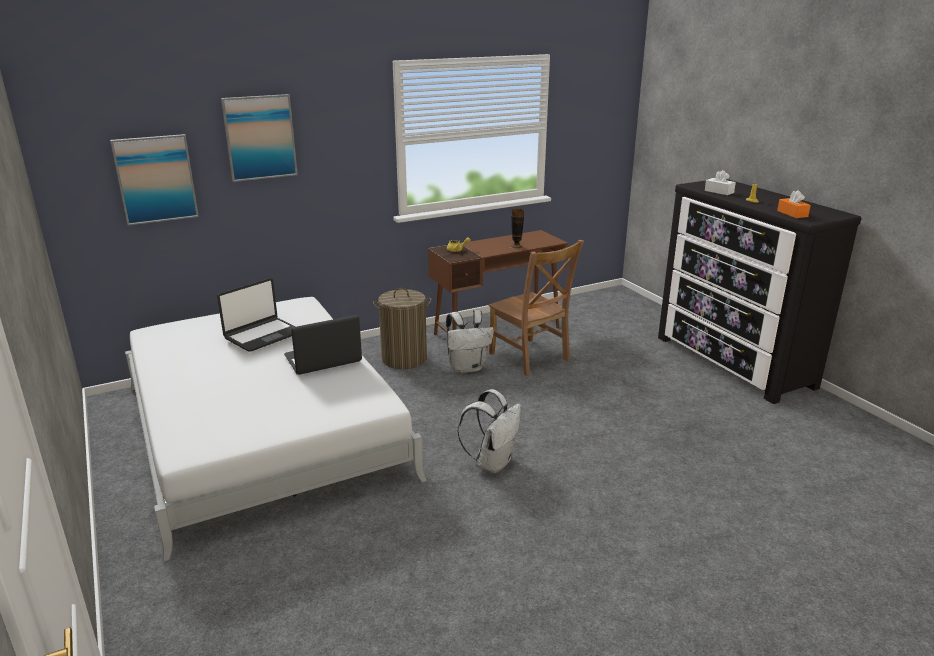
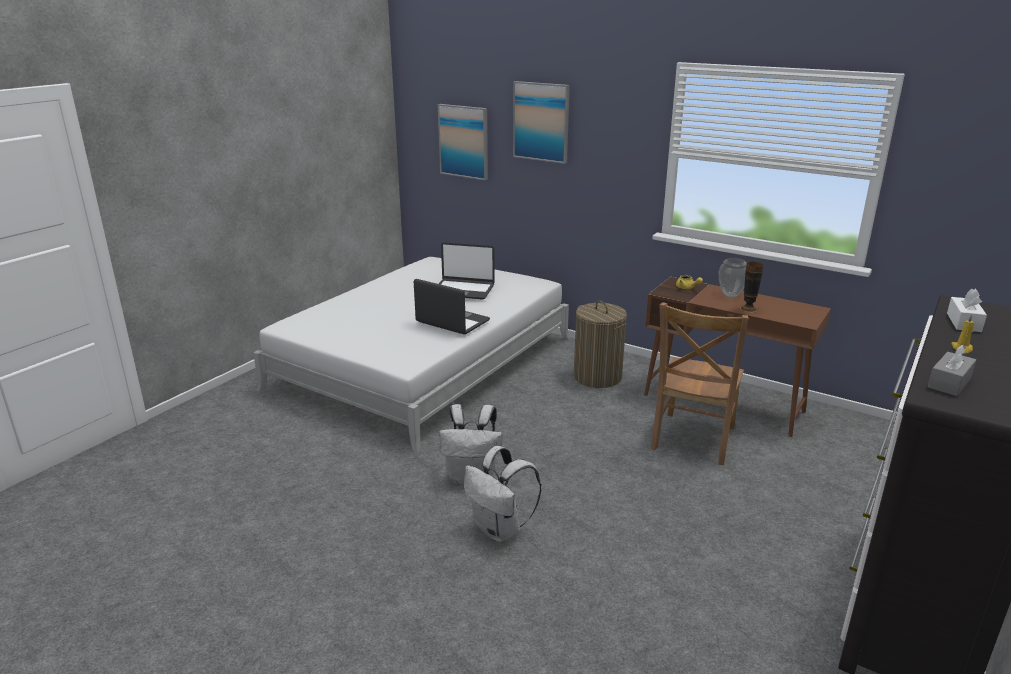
camera: 60 degrees right, 0 degrees up
(467, 367) = (623, 411): white backpack -> white backpack (500, 530)
(487, 244) = (730, 295): none -> vase
(792, 214) = (949, 383): orange tissue box -> grey tissue box

